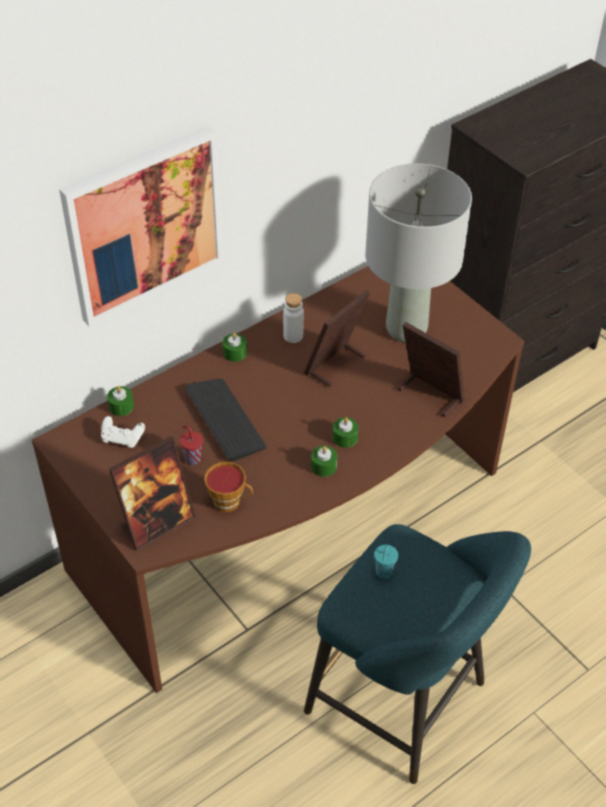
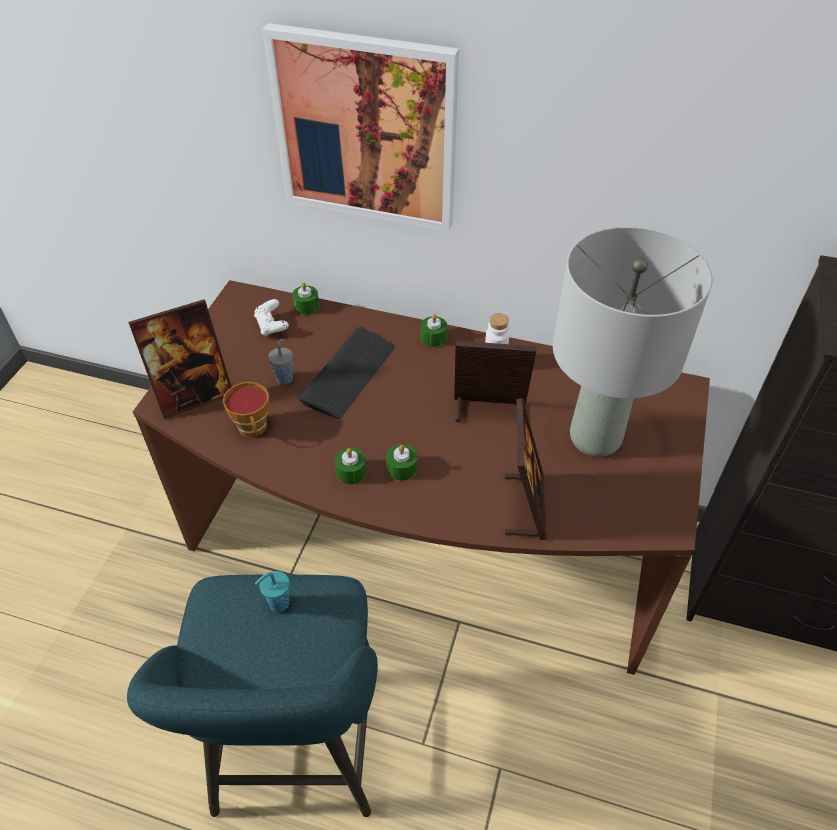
camera: 55 degrees right, 0 degrees up
(157, 523) = (194, 396): picture frame -> picture frame turned 45 degrees counterclockwise
(192, 458) = (285, 378): red cup -> grey cup

